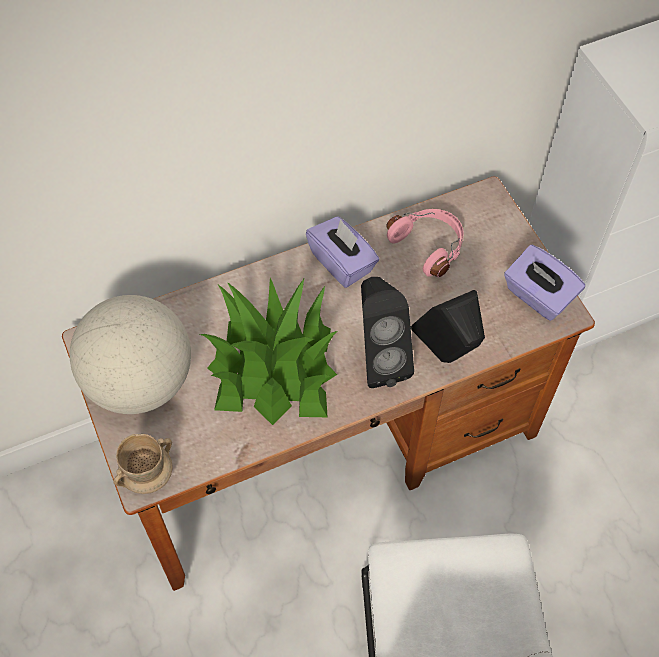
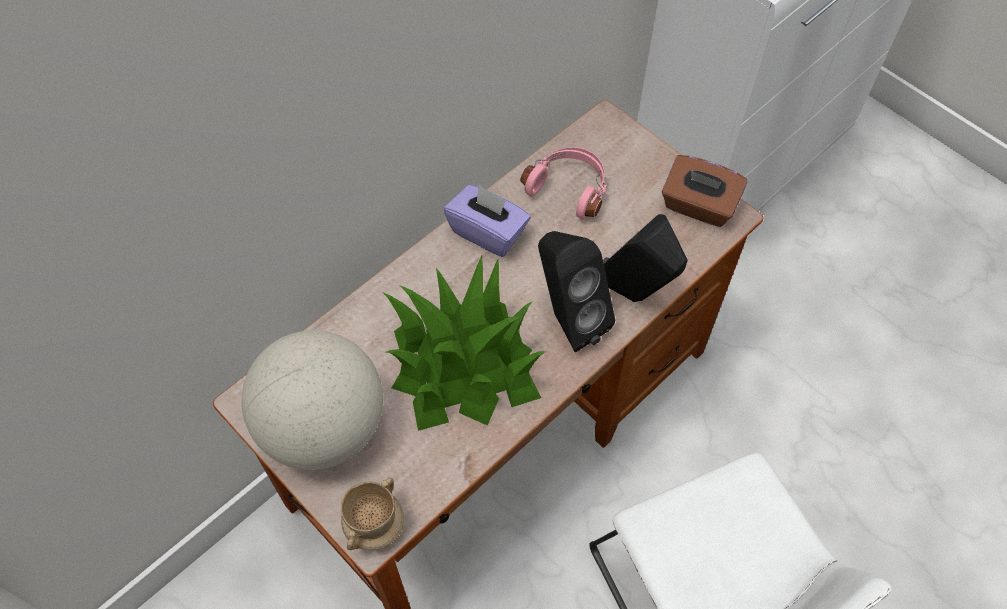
camera: 20 degrees left, 0 degrees up
(538, 296) = (698, 206): purple tissue box -> brown tissue box

